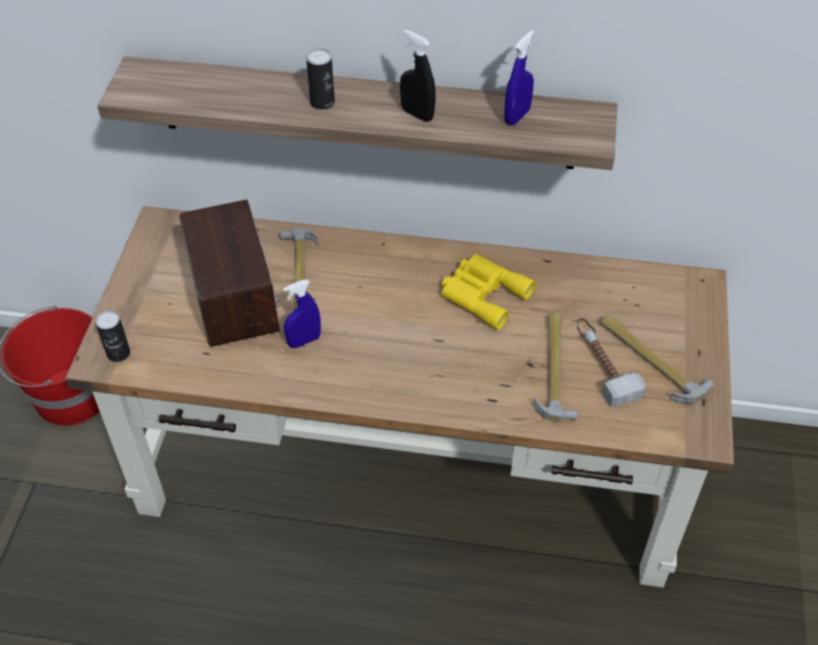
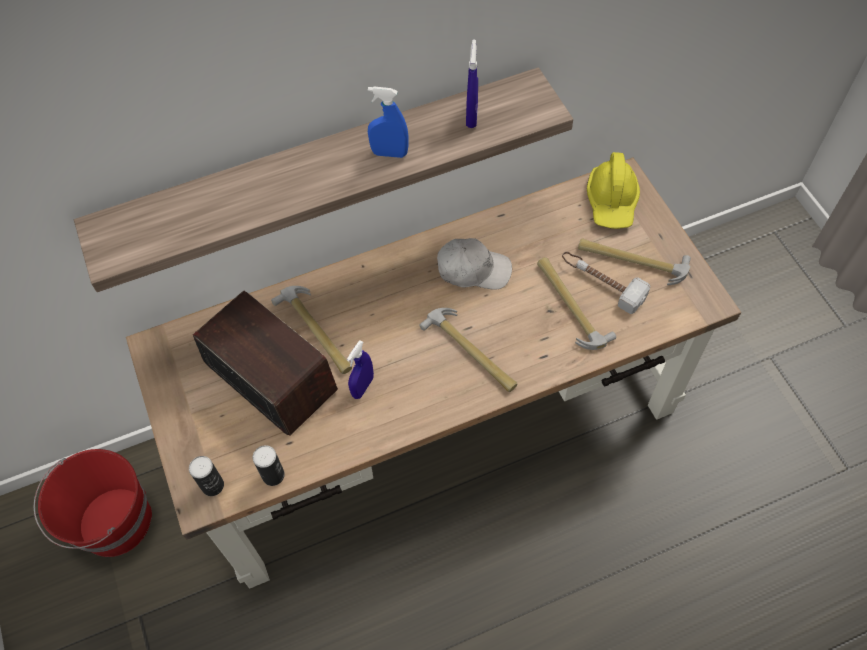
camera: 30 degrees left, 10 degrees up
(322, 102) = (299, 180): can -> can (273, 475)
(417, 114) = (389, 153): black spray bottle -> blue spray bottle
(425, 362) = (471, 352): none -> hammer
(482, 294) = (473, 269): yellow binoculars -> white cap
(671, 299) = (612, 201): none -> yellow hard hat

